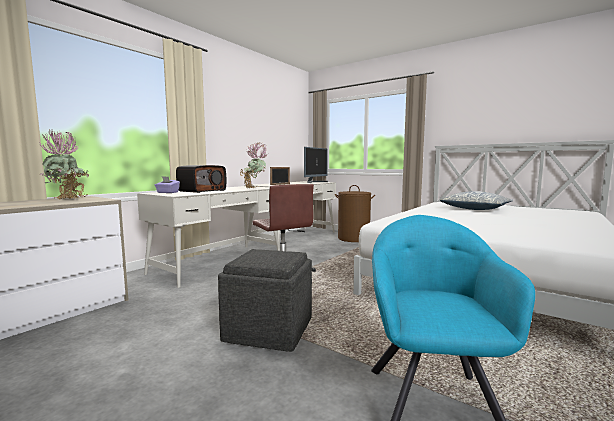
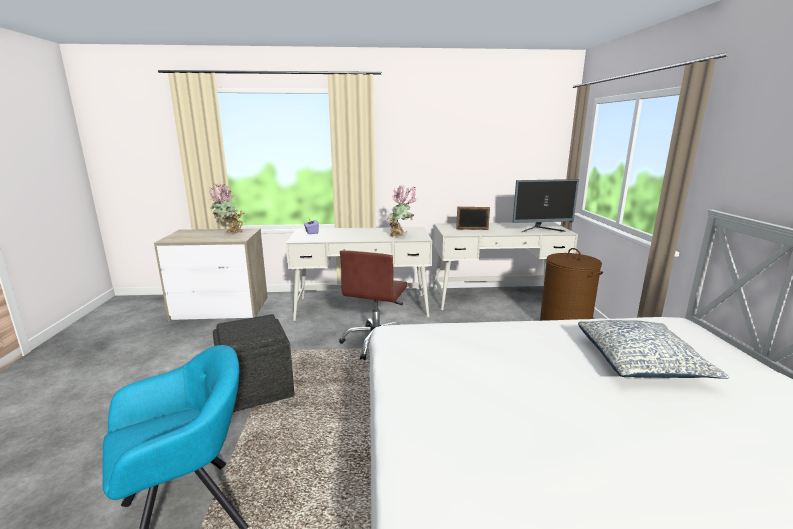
camera: 50 degrees right, 10 degrees up
(202, 190) = (344, 233): radio -> none

